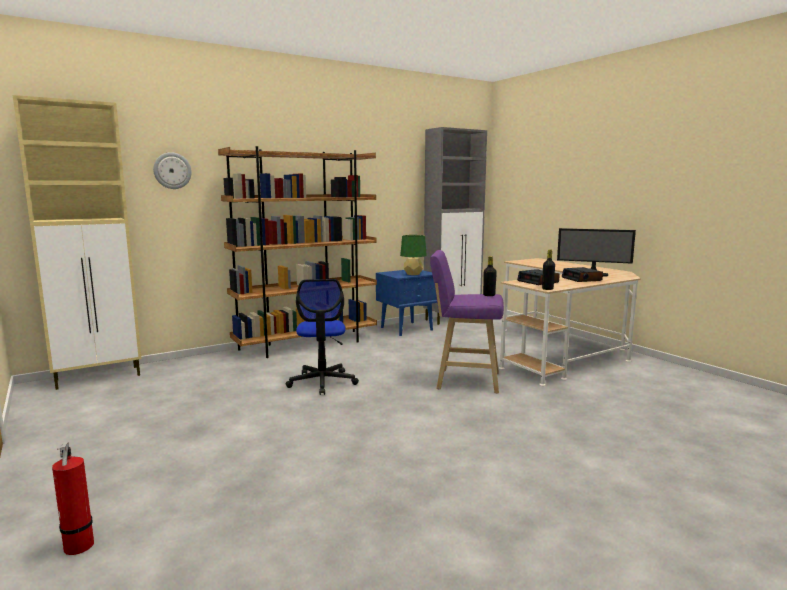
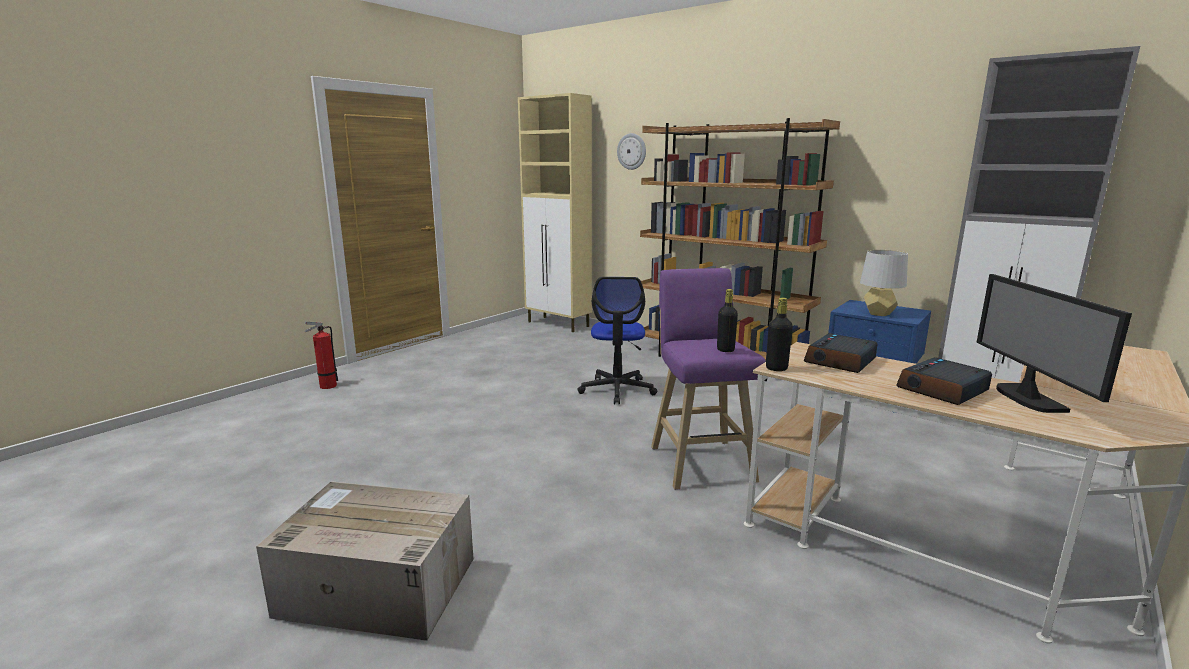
camera: 70 degrees right, 5 degrees up
(322, 382) = (617, 390): office chair -> office chair turned 60 degrees counterclockwise
(413, 274) = (878, 314): green table lamp -> grey table lamp
(602, 505) = (375, 586): none -> cardboard box

